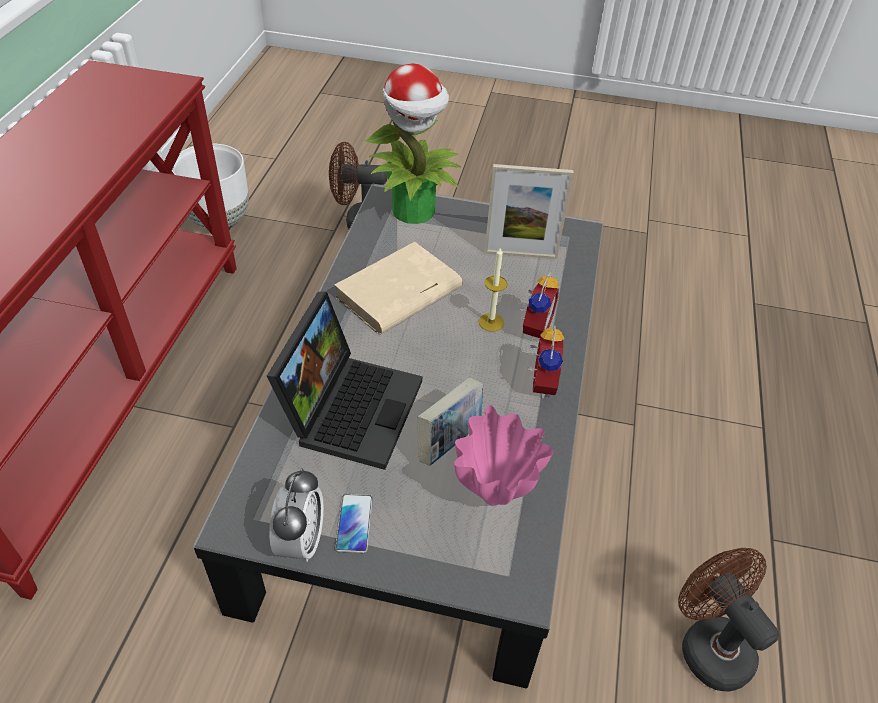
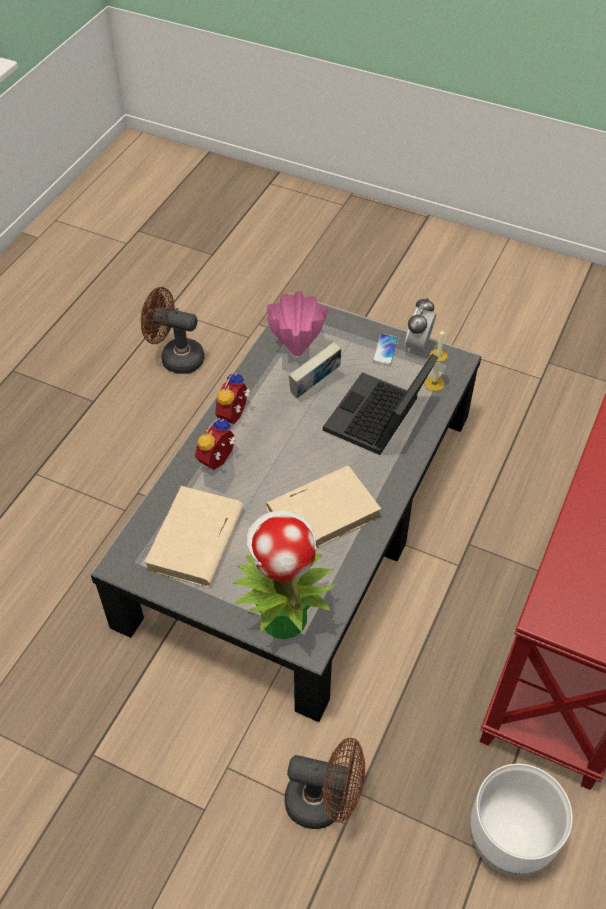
camera: 165 degrees left, 5 degrees up
(491, 322) = (252, 472): candle -> candle (434, 383)
(520, 254) = (195, 540): picture frame -> beige book
(708, 644) = (175, 358): brown fan -> brown fan turned 120 degrees clockwise

